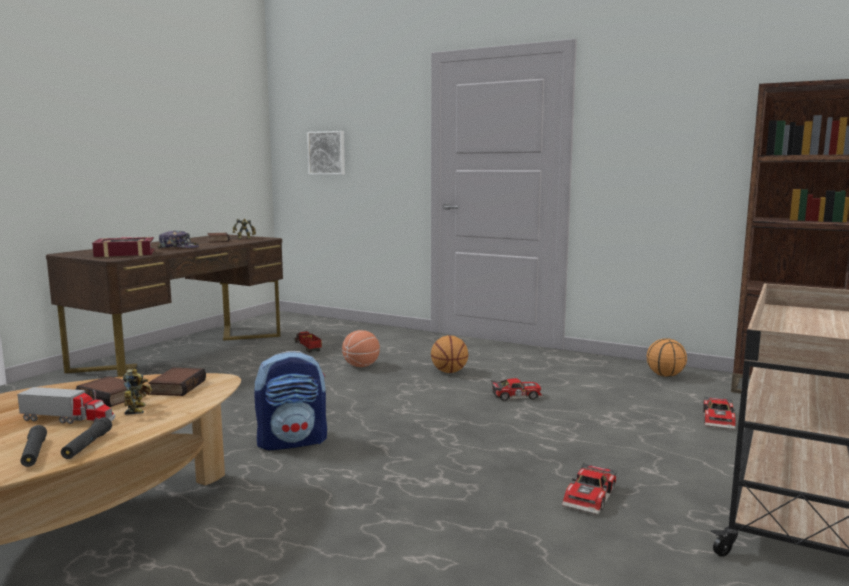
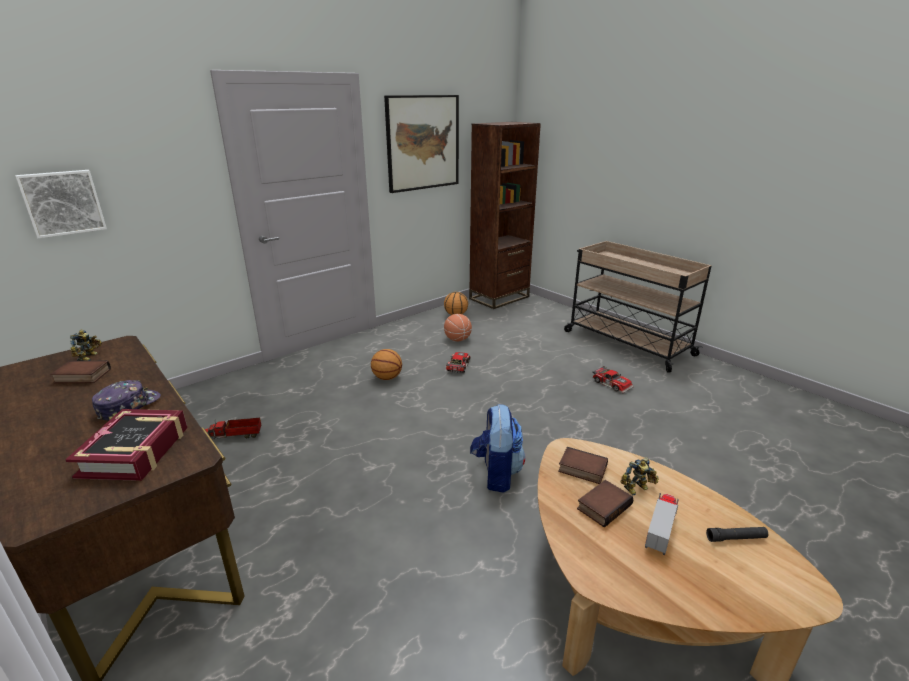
camera: 70 degrees left, 15 degrees up
(87, 445) = (716, 511): black flashlight -> none
(138, 409) = (637, 489): toy robot -> toy robot turned 150 degrees clockwise
(361, 366) = (332, 414): basketball -> basketball (457, 339)
(666, 119) = (423, 143): none -> picture
(720, 420) = (530, 324): toy car -> none

